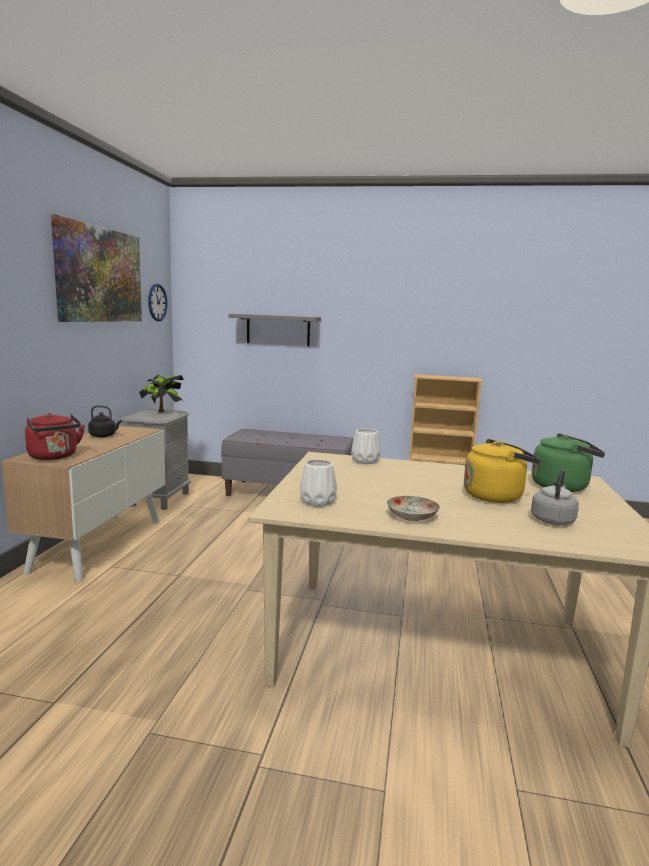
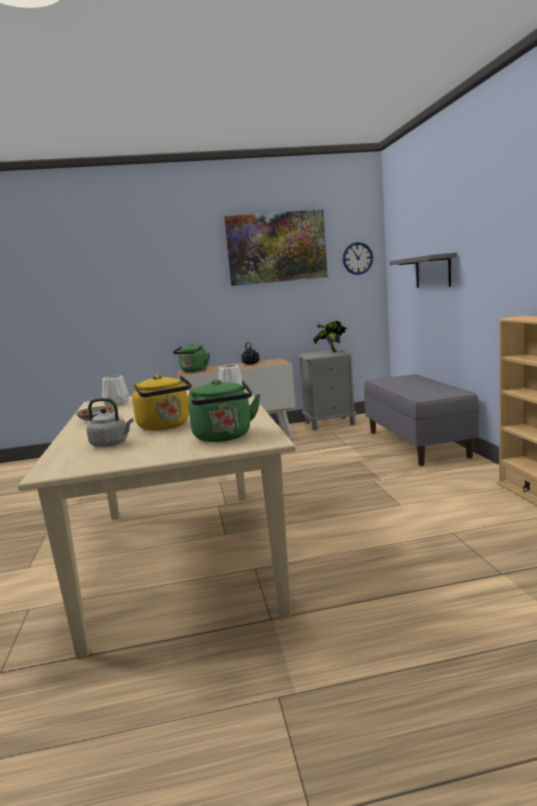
camera: 70 degrees right, 0 degrees up
(54, 457) = (193, 371): red kettle -> green kettle

